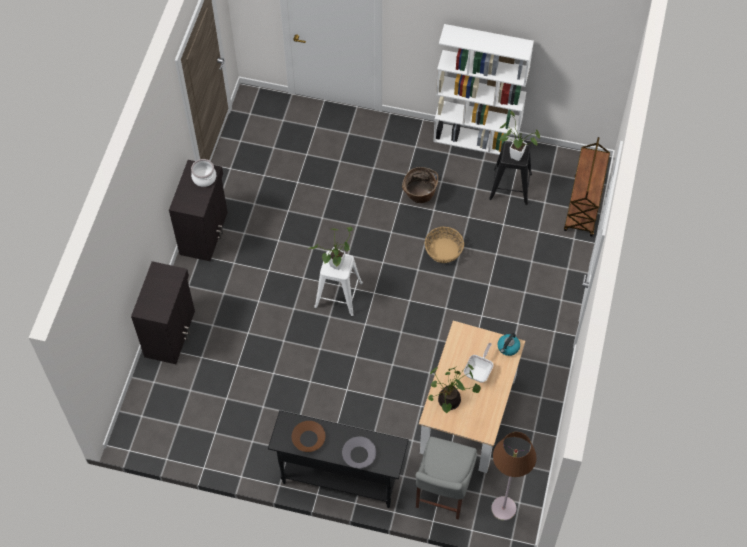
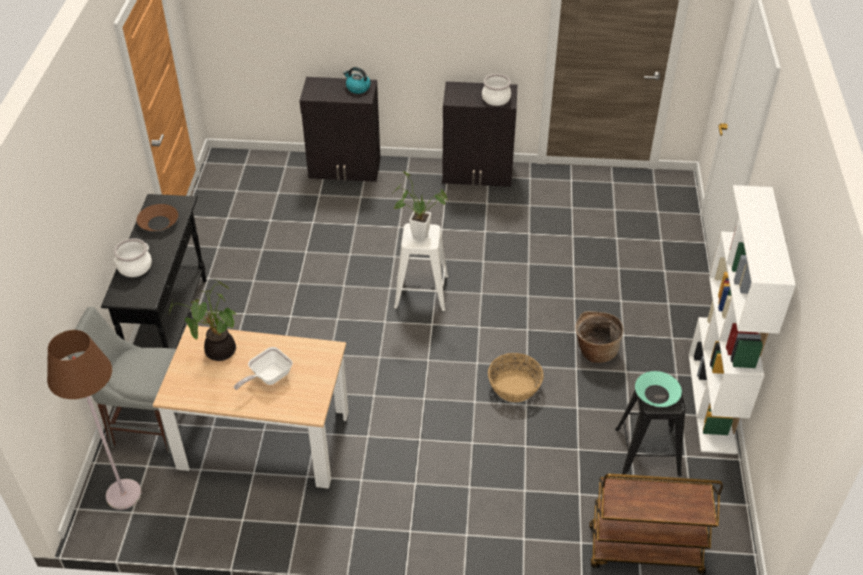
camera: 80 degrees right, 15 degrees down
(359, 454) = (135, 267): grey bowl -> cooking pot
(479, 371) = (268, 377): frying pan -> frying pan turned 120 degrees clockwise
(508, 347) = (308, 406): kettle -> kettle (357, 88)
(514, 155) = (657, 394): potted plant -> turquoise bowl

